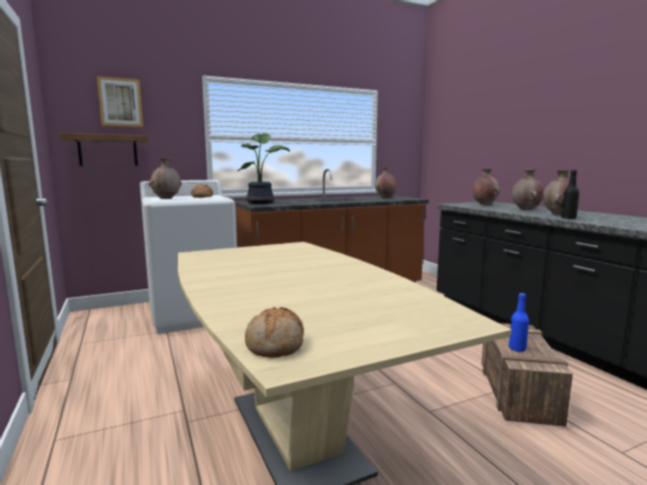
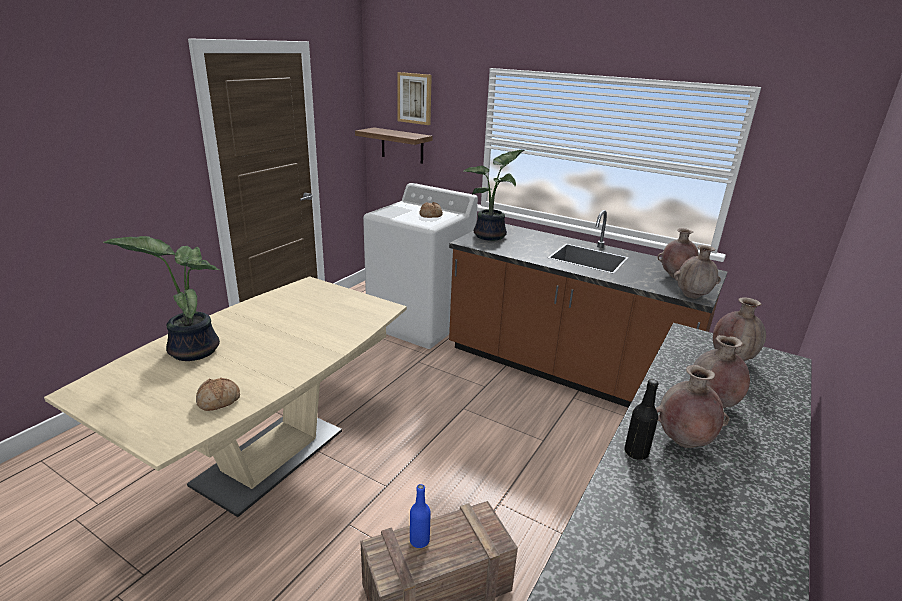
camera: 55 degrees right, 15 degrees up
(166, 199) = (395, 211): brown vase -> brown vase (692, 296)
(263, 299) = (192, 350): none -> potted plant
(276, 345) = (103, 381): bread -> bread (218, 401)

